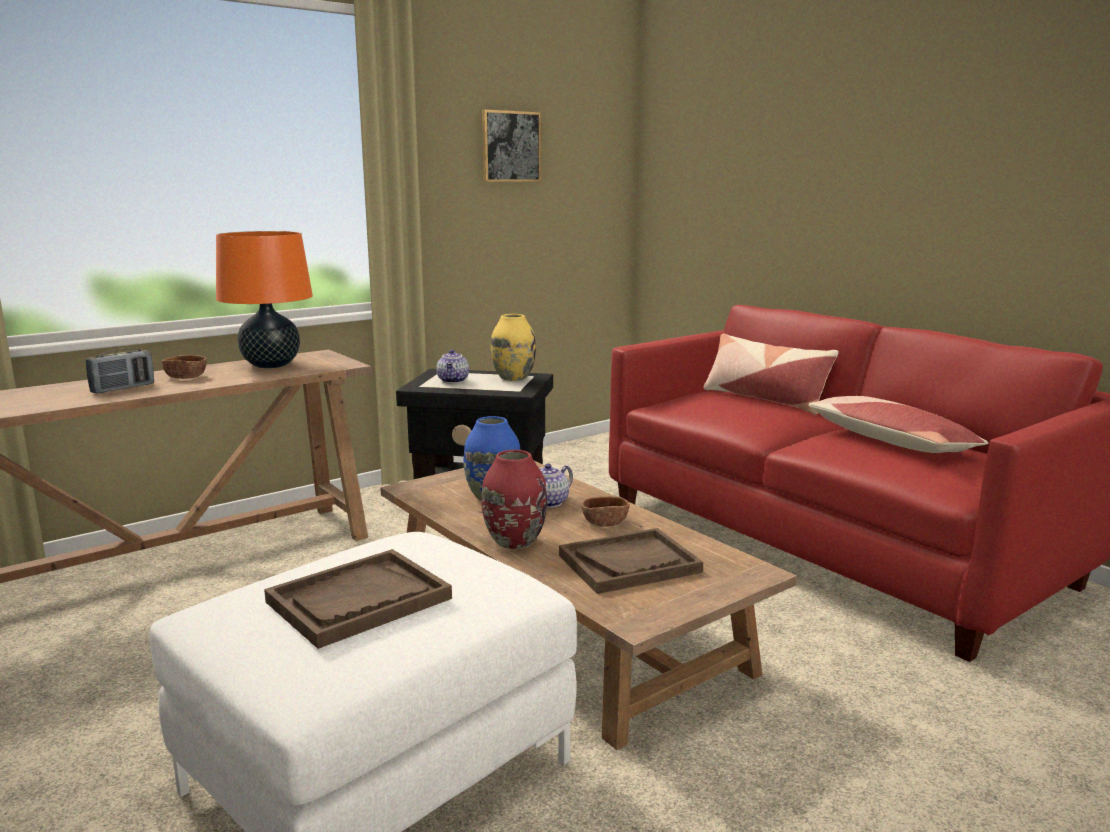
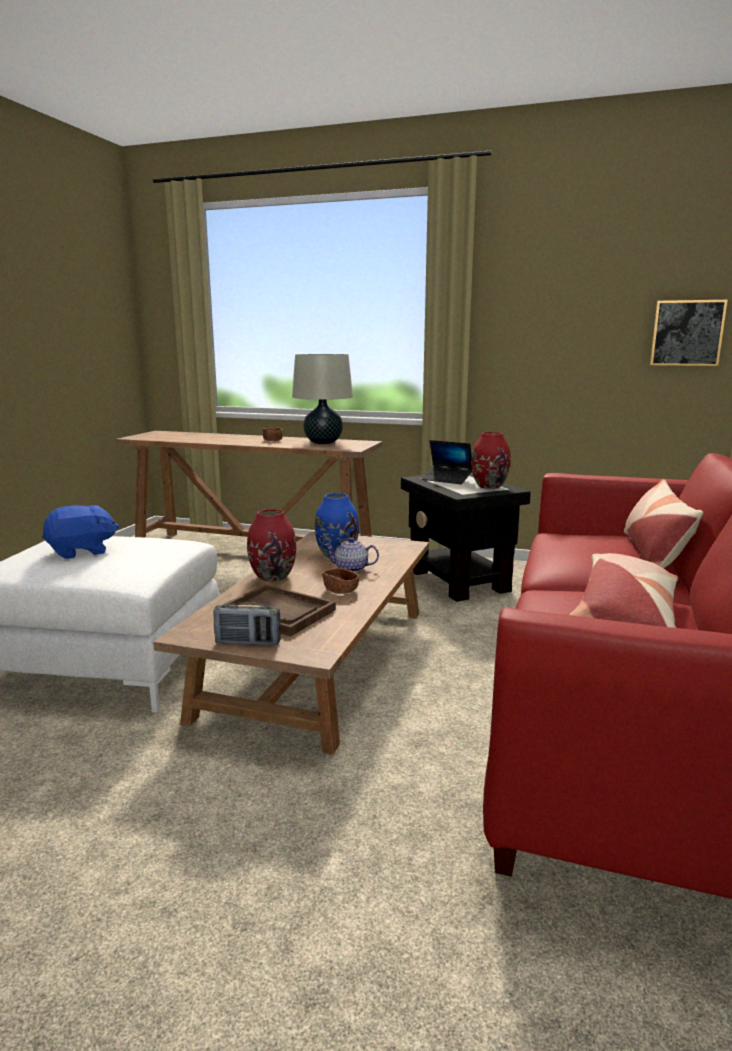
camera: 55 degrees right, 0 degrees up
(123, 388) = (235, 440): radio -> radio (248, 642)
(271, 365) = (323, 442): orange table lamp -> beige table lamp
(359, 601) = (82, 551): brown tray -> blue plush toy
(454, 381) = (447, 479): teapot -> laptop
(511, 146) = (580, 289): picture -> picture (687, 333)
(513, 378) = (489, 486): yellow vase -> red vase

